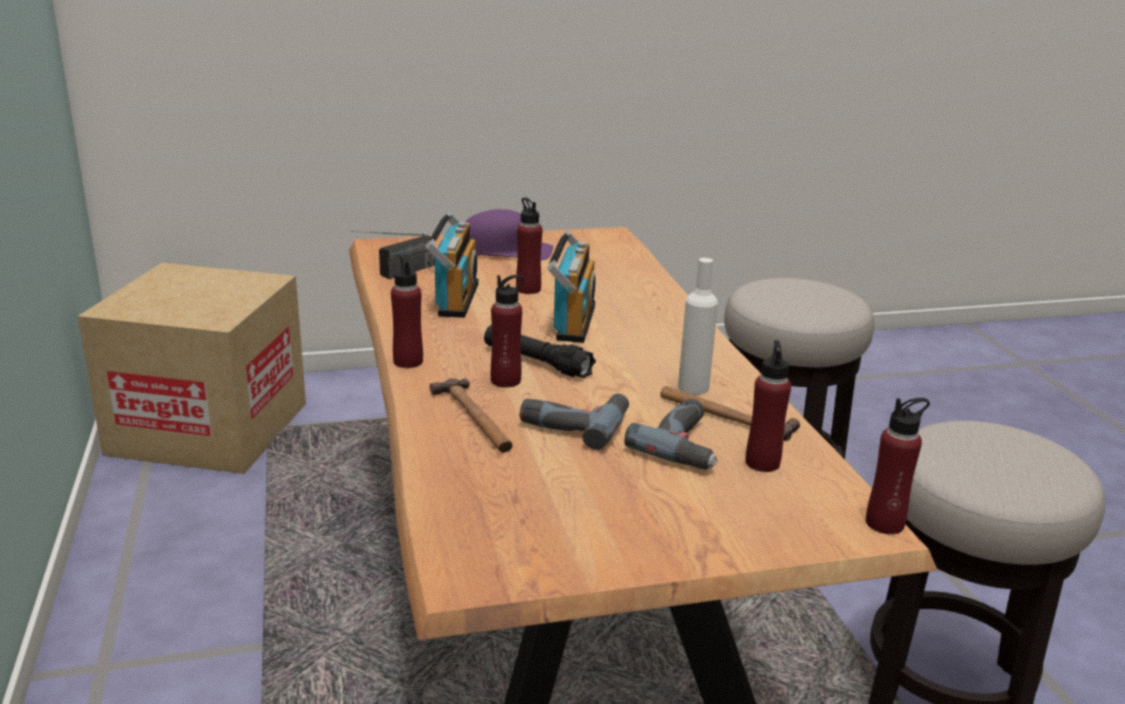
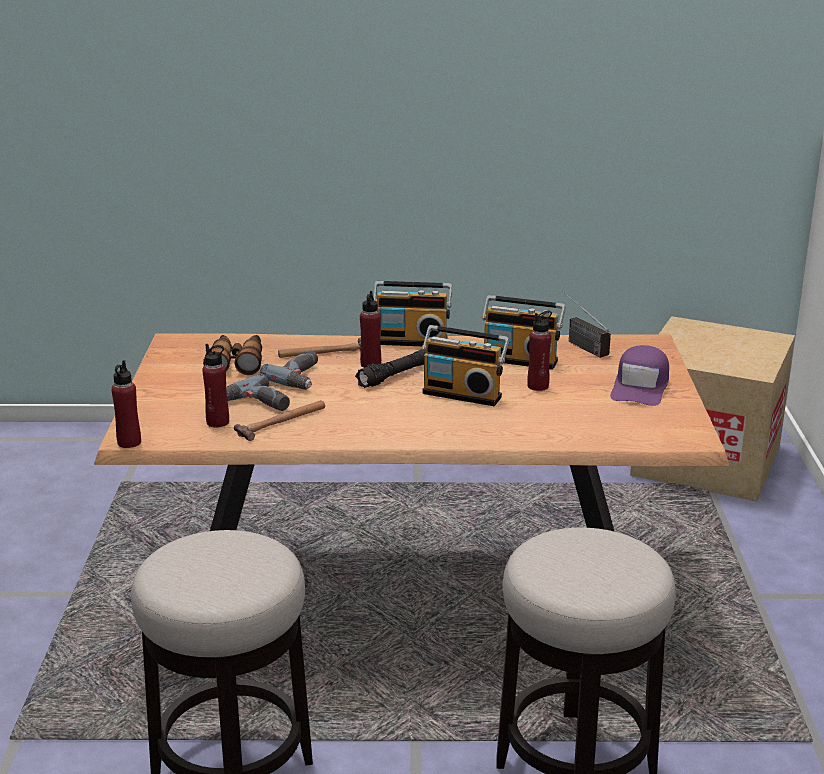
camera: 105 degrees right, 0 degrees up
(408, 361) = (412, 340): red bottle -> radio
(543, 486) = (236, 362): none -> binoculars
(693, 387) = (330, 419): white bottle -> none

